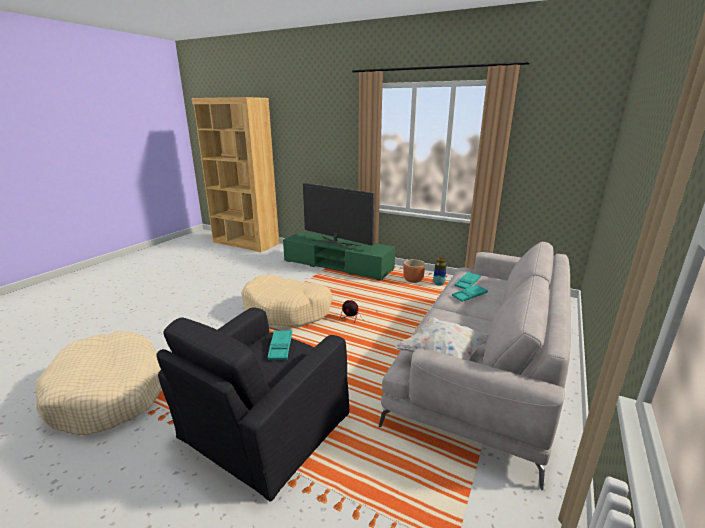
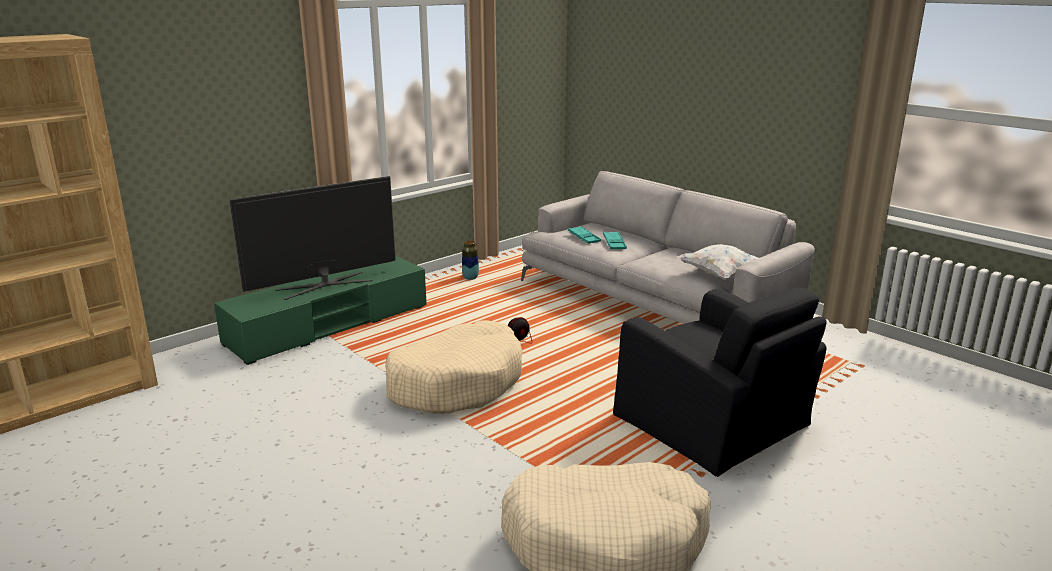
camera: 70 degrees left, 0 degrees up
(280, 347) = (683, 336): turquoise tray -> none
(413, 280) = (444, 288): brown planter -> none

